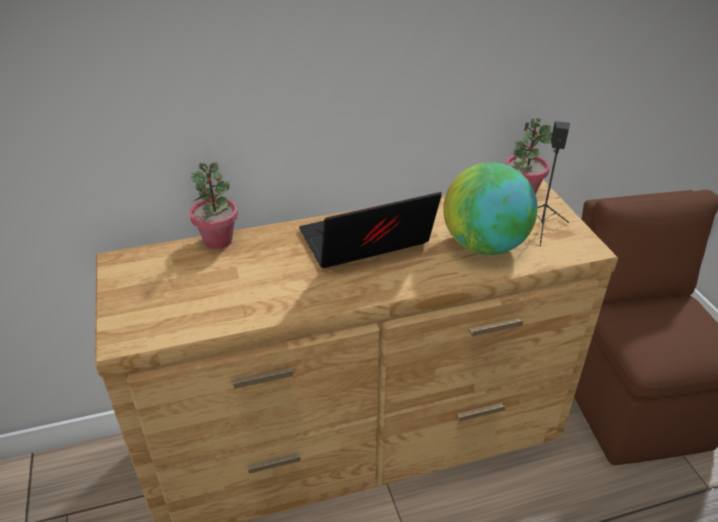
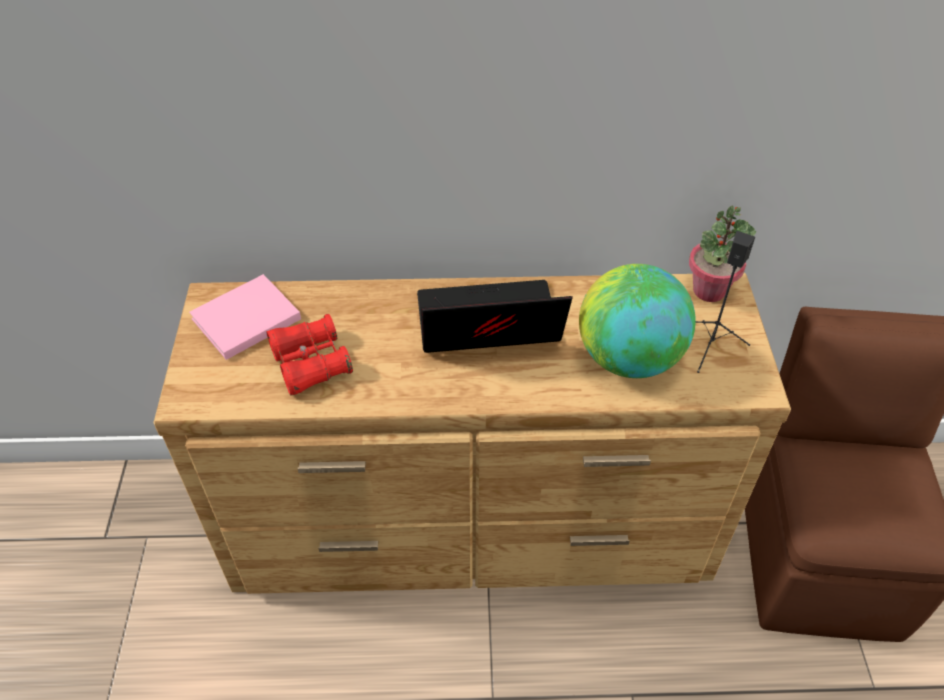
camera: 15 degrees right, 10 degrees up
(155, 272) = (243, 320): none -> pink book
(218, 240) = (323, 290): potted plant -> none
(226, 293) = (311, 363): none -> red binoculars

